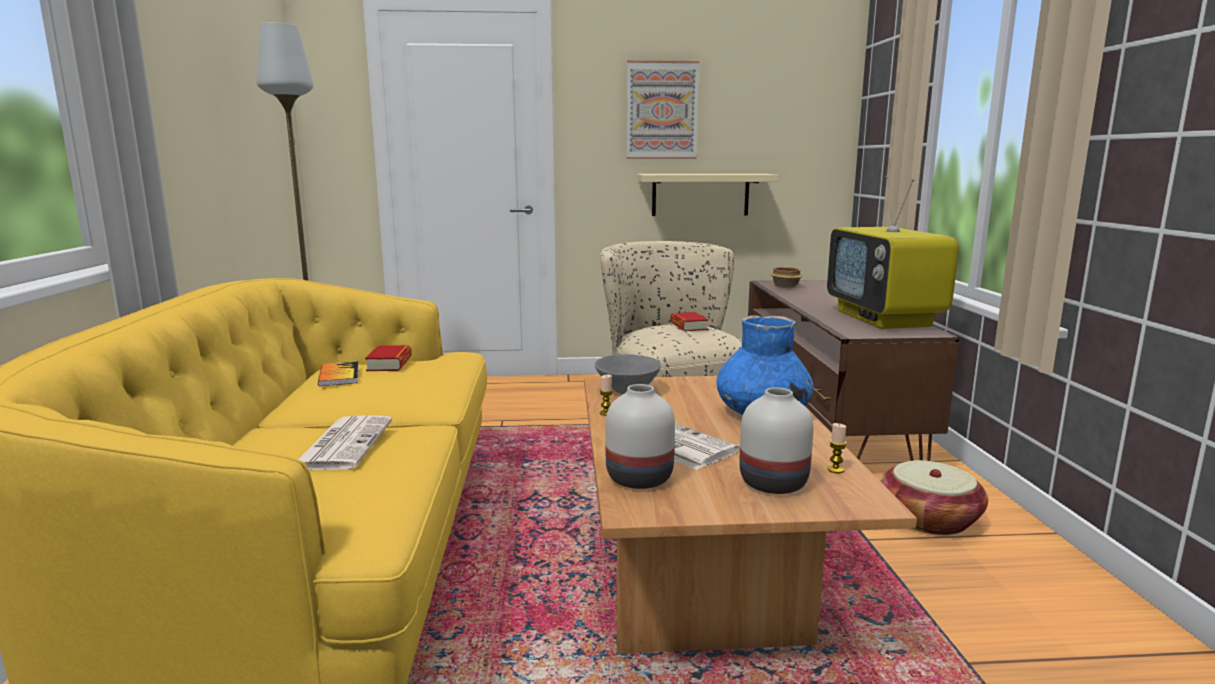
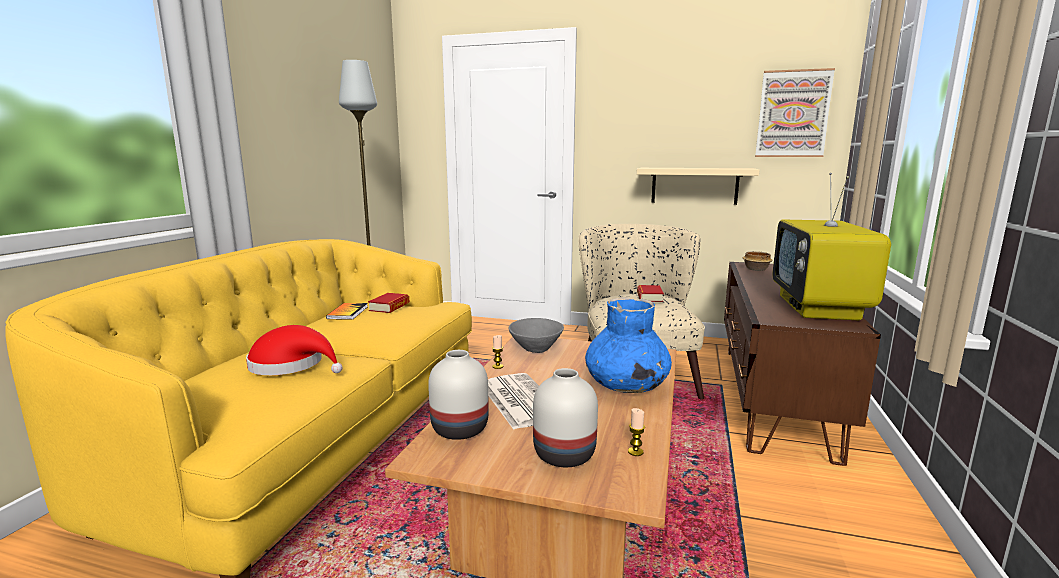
camera: 20 degrees right, 0 degrees up
(343, 444) = (291, 365): newspaper -> red hat
(661, 110) = (663, 115): picture -> picture (793, 114)
(929, 519) = (818, 509): basket -> none

